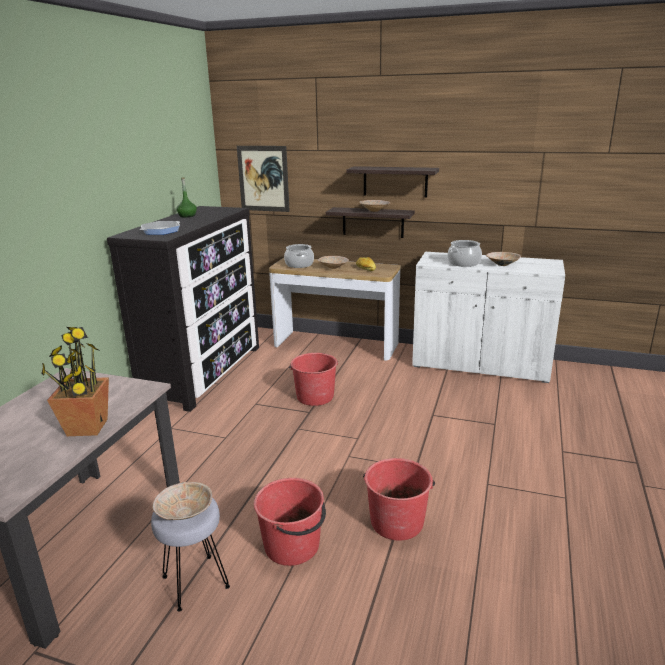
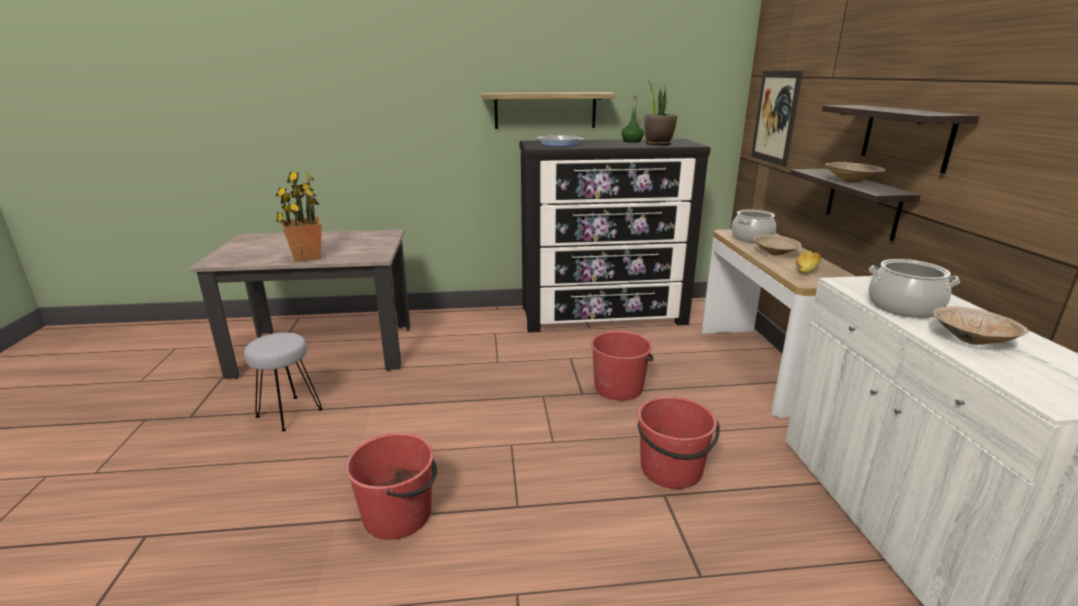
camera: 65 degrees right, 0 degrees up
(115, 203) = (545, 110): none -> shelf
(184, 512) = (269, 343): beige bowl -> none
(216, 214) = (658, 144): none -> potted plant
(293, 545) = (343, 450): red bucket -> red bucket (671, 470)

